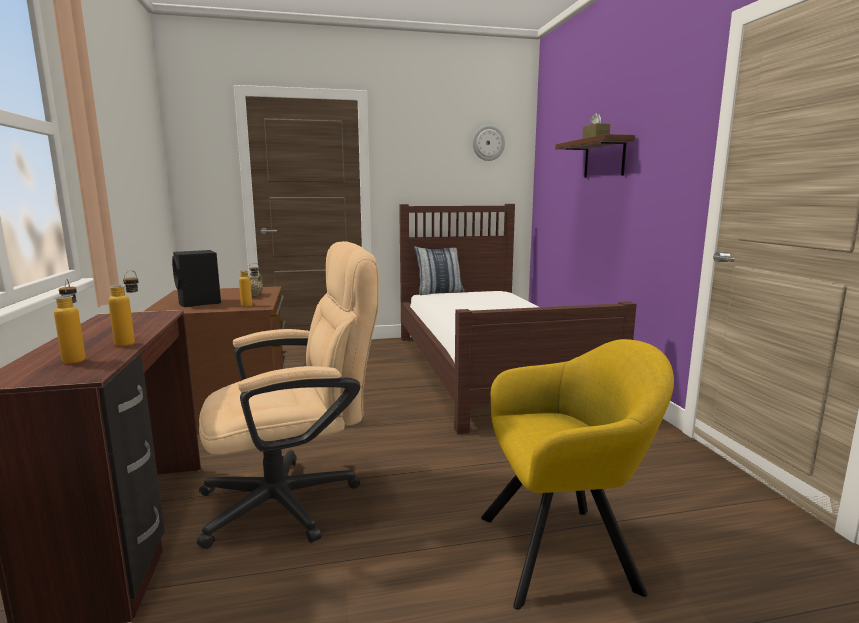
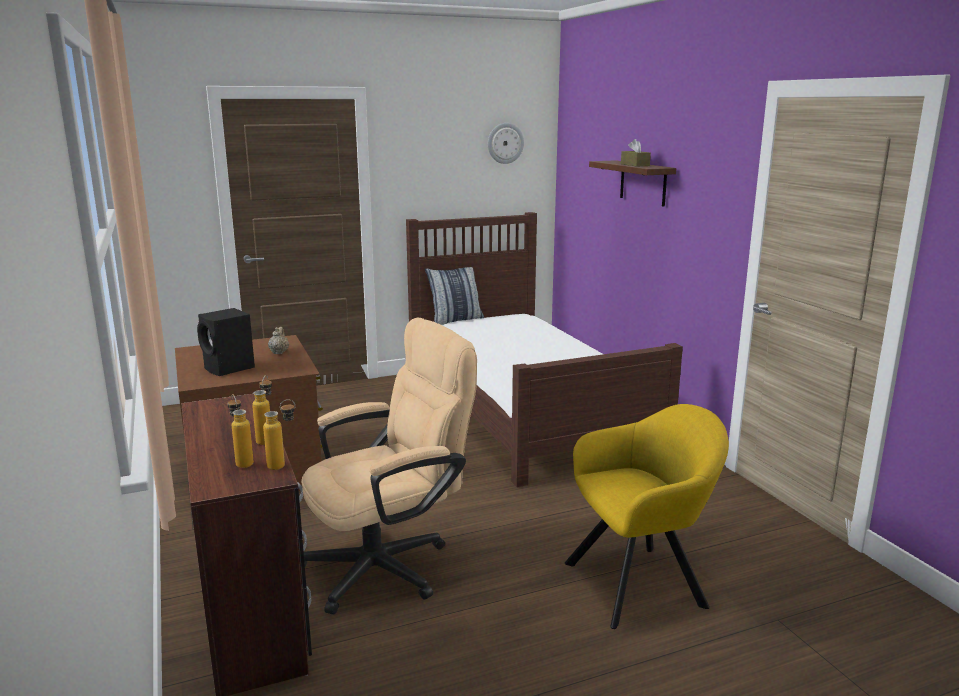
camera: 10 degrees left, 5 degrees up
(251, 306) = (292, 369): bottle -> bottle (283, 465)

